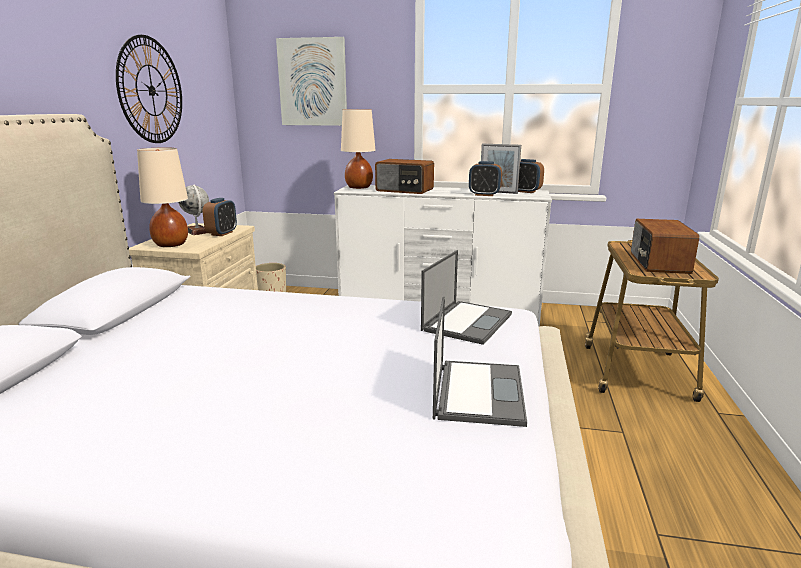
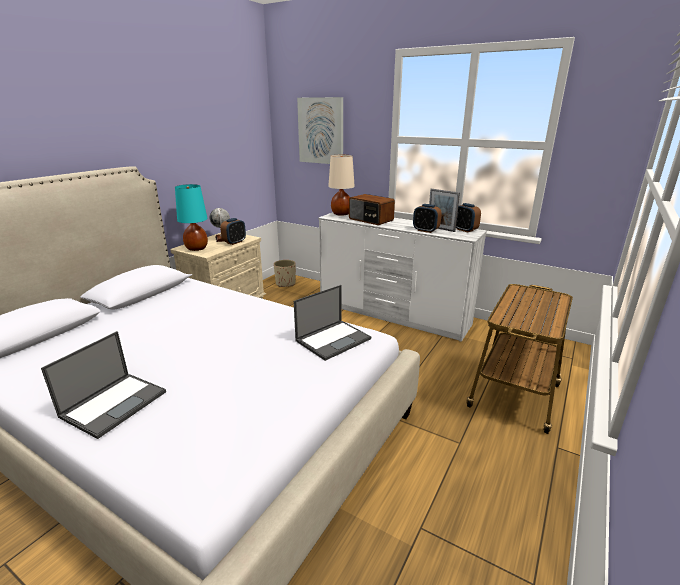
camera: 20 degrees right, 5 degrees up
(151, 90) = (196, 143): wall clock -> none
(170, 245) = (196, 248): beige table lamp -> turquoise table lamp
(478, 391) = (283, 397): laptop -> laptop (115, 403)
(658, 263) = (527, 313): radio -> none

